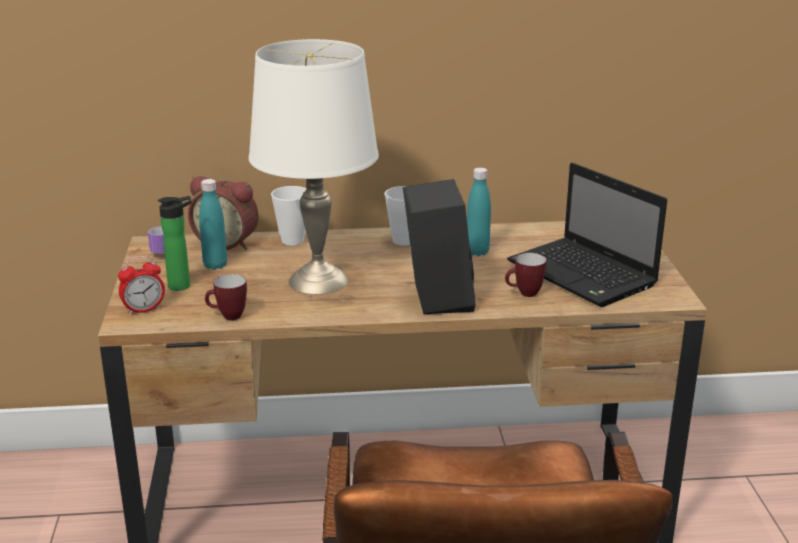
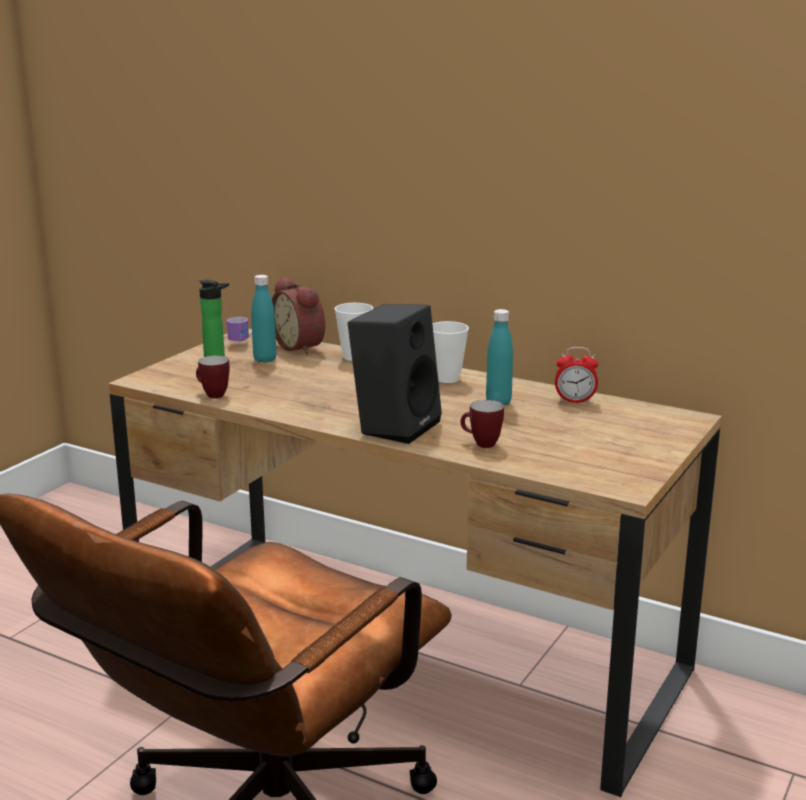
camera: 35 degrees right, 5 degrees down
(144, 310) = (164, 375): alarm clock -> alarm clock (575, 401)
(319, 281) = (323, 389): white table lamp -> none
(584, 275) = (569, 445): laptop -> none

